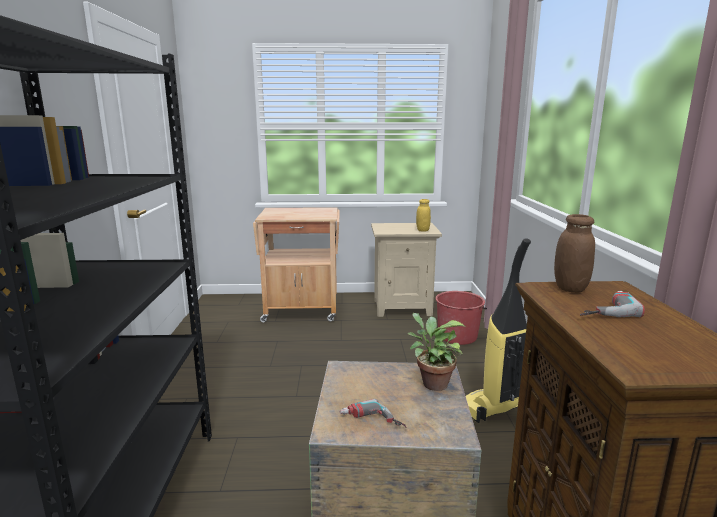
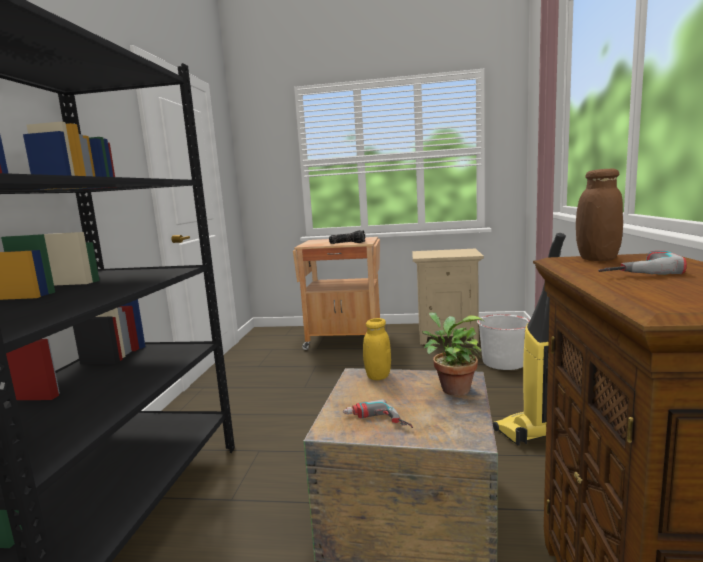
camera: 10 degrees right, 5 degrees down
(310, 216) = (348, 243): none -> flashlight
(422, 230) = (464, 254): yellow jar -> yellow jar (378, 376)
(457, 336) = (504, 362): red bucket -> white bucket

